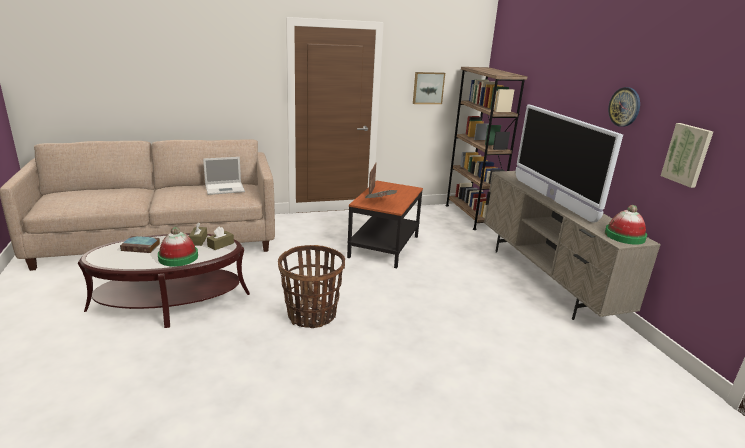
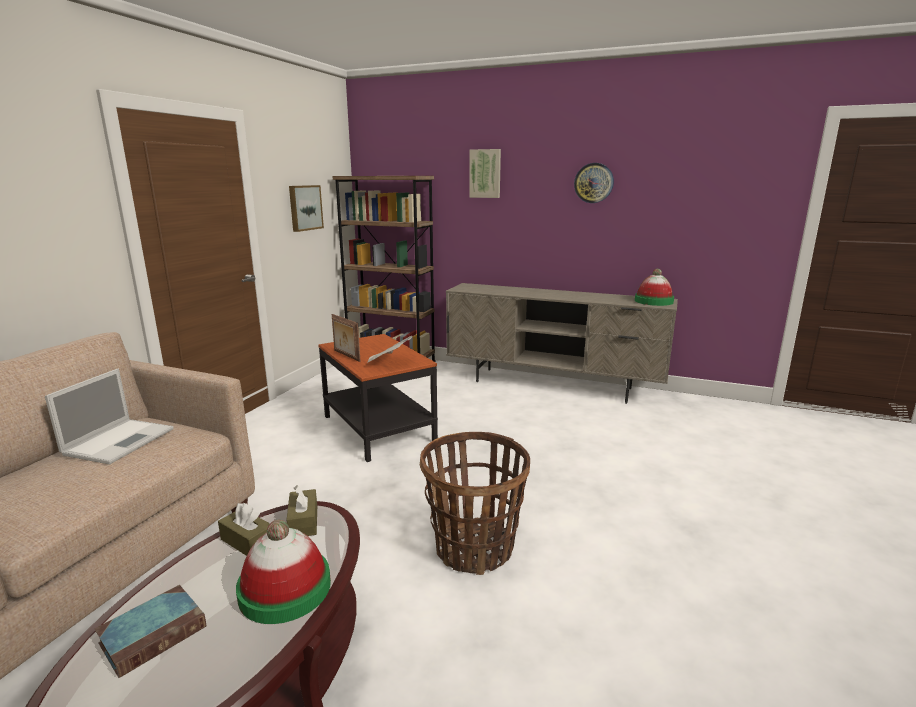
camera: 50 degrees left, 5 degrees down
(552, 199) = (547, 295): television -> none
(687, 154) = (681, 211): picture -> picture (485, 173)

